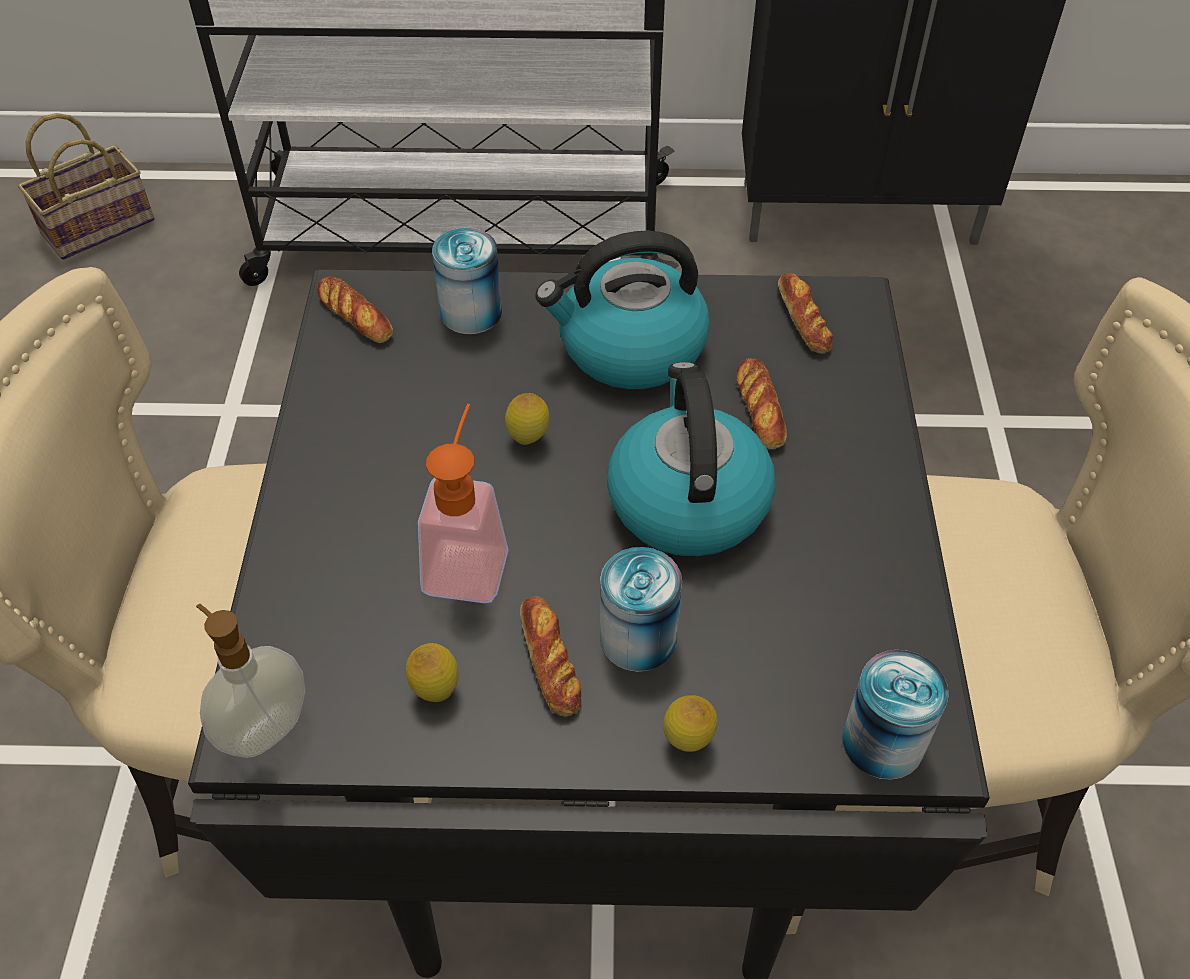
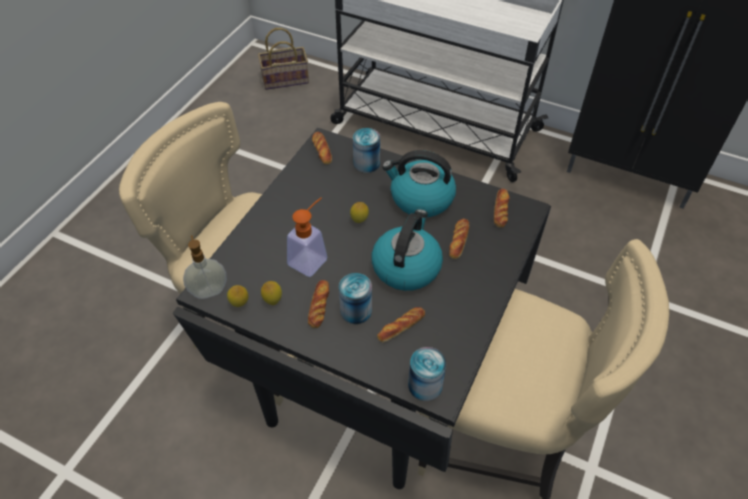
camera: 25 degrees right, 0 degrees up
(688, 741) = (351, 355): lemon -> lemon (240, 304)
(756, 634) = (401, 327): none -> bread

